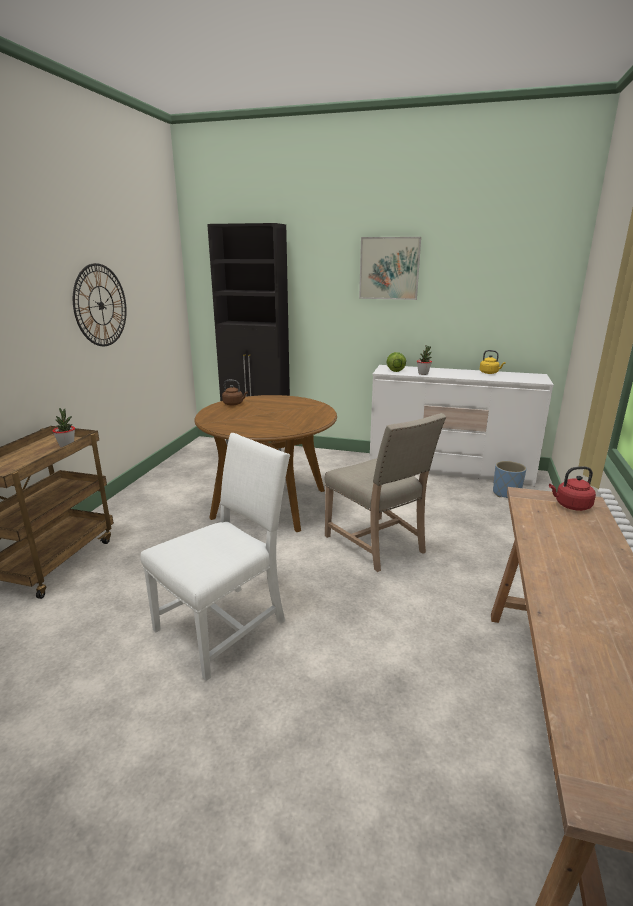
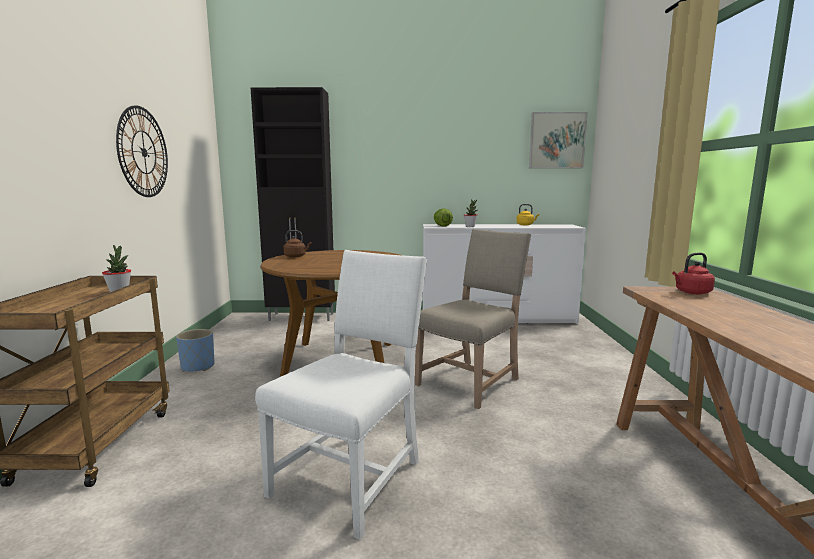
camera: 15 degrees left, 10 degrees down
(378, 544) = (471, 381): beige chair -> beige chair turned 90 degrees counterclockwise
(389, 268) = (428, 134): picture -> picture (557, 140)
(506, 493) = (559, 331): blue planter -> blue planter (198, 367)

